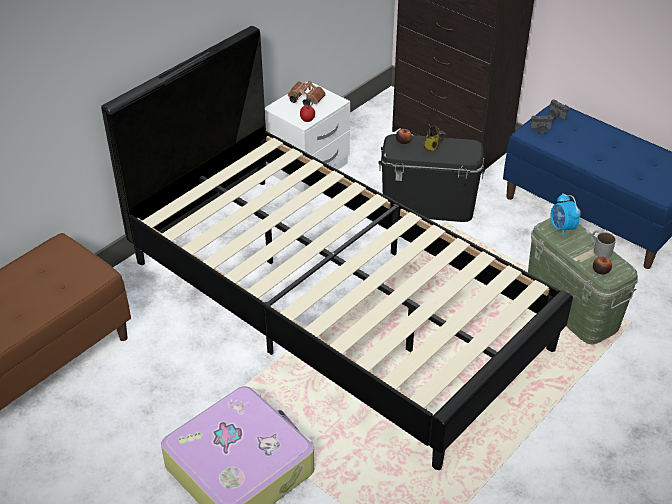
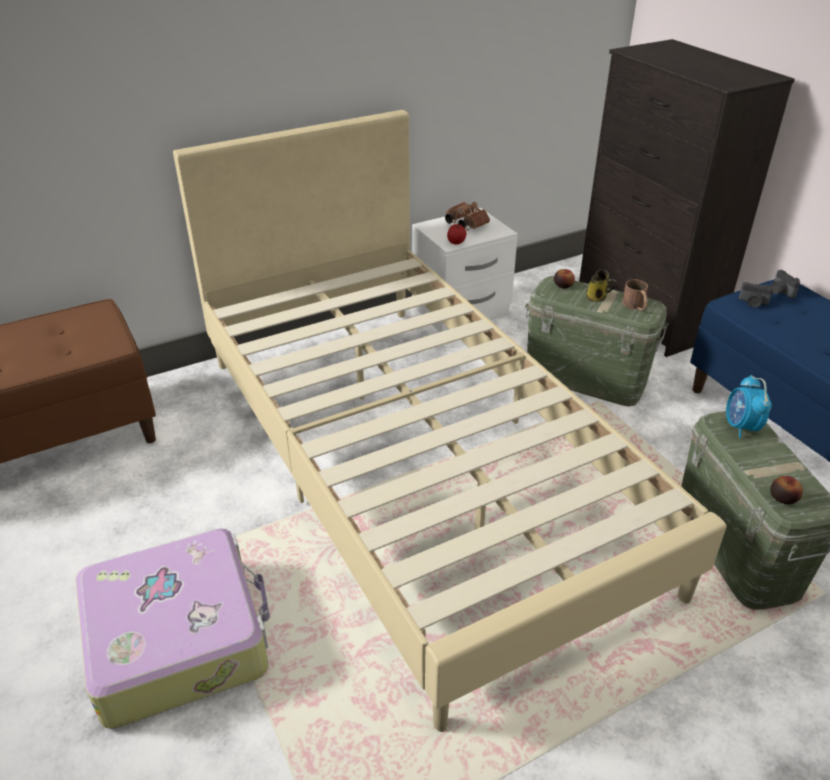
camera: 20 degrees right, 5 degrees down
(335, 303) = (414, 461): black bed -> beige bed
(428, 206) = (585, 378): black storage box -> green storage box
(461, 148) = (636, 306): none -> brown mug
(599, 249) = (791, 467): grey mug -> none

